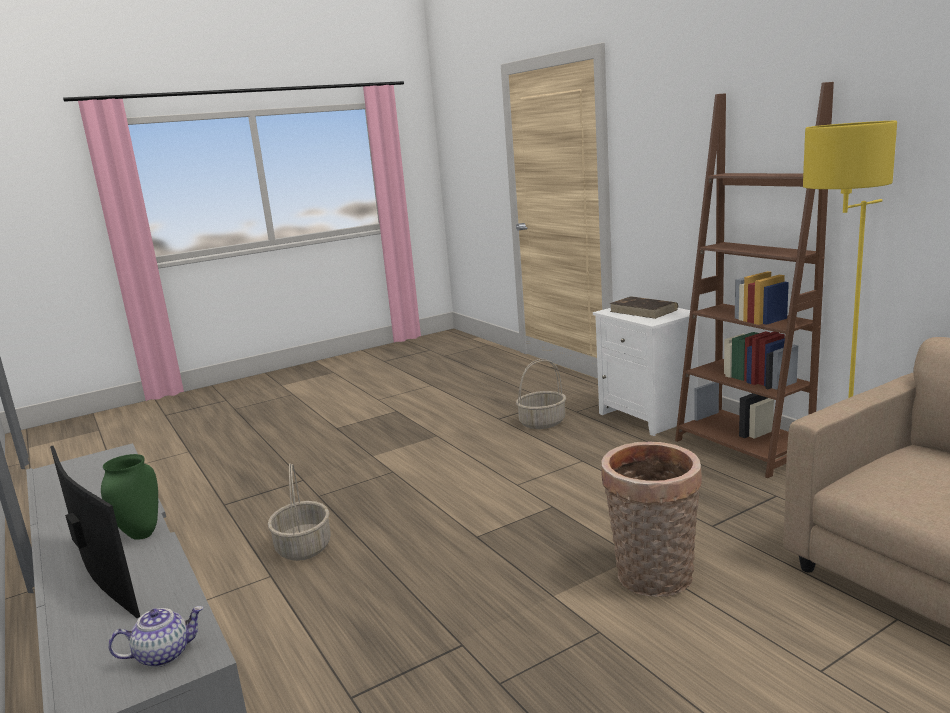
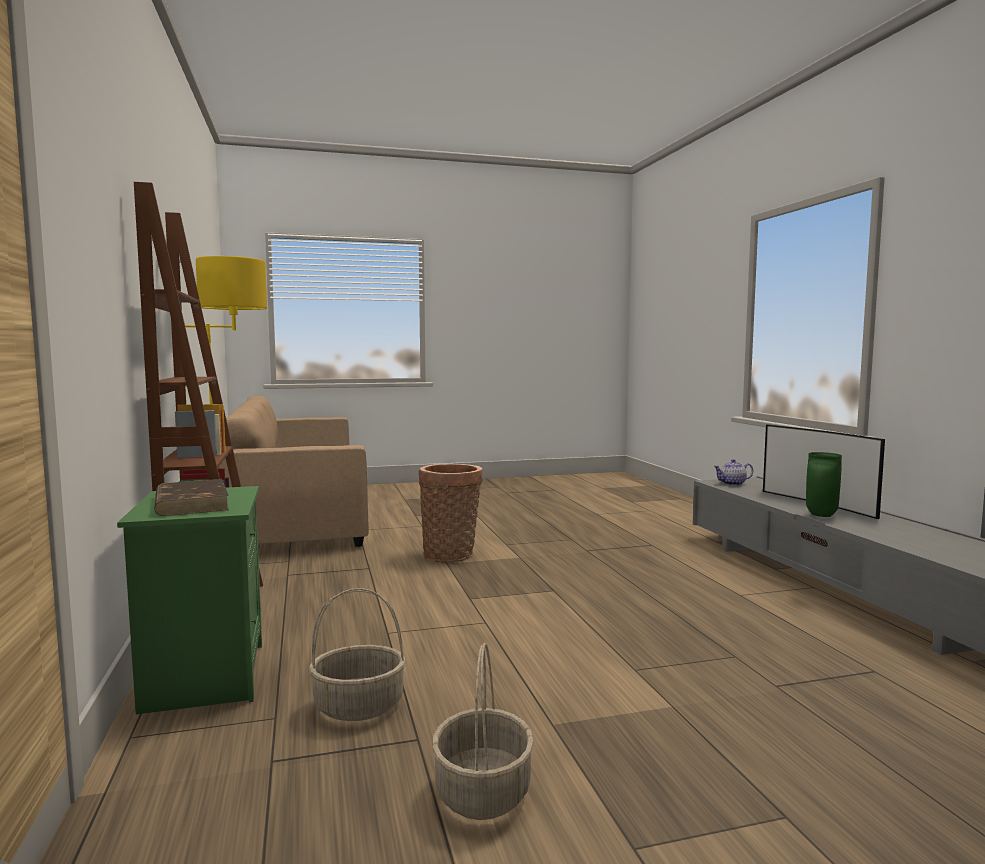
camera: 165 degrees left, 10 degrees down
(303, 547) = (721, 608): basket -> basket (483, 793)
(649, 416) = (203, 675): white nightstand -> green nightstand

